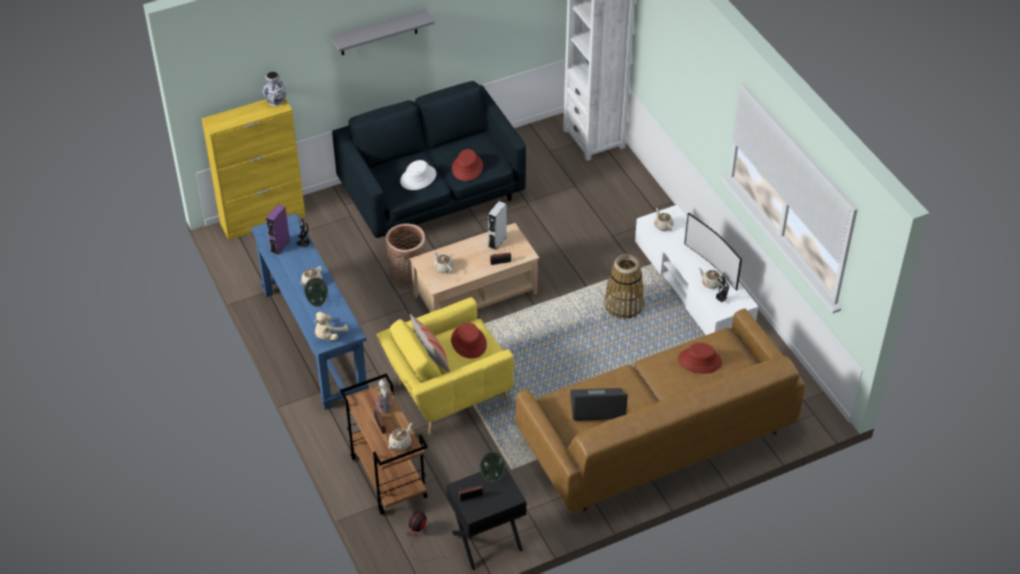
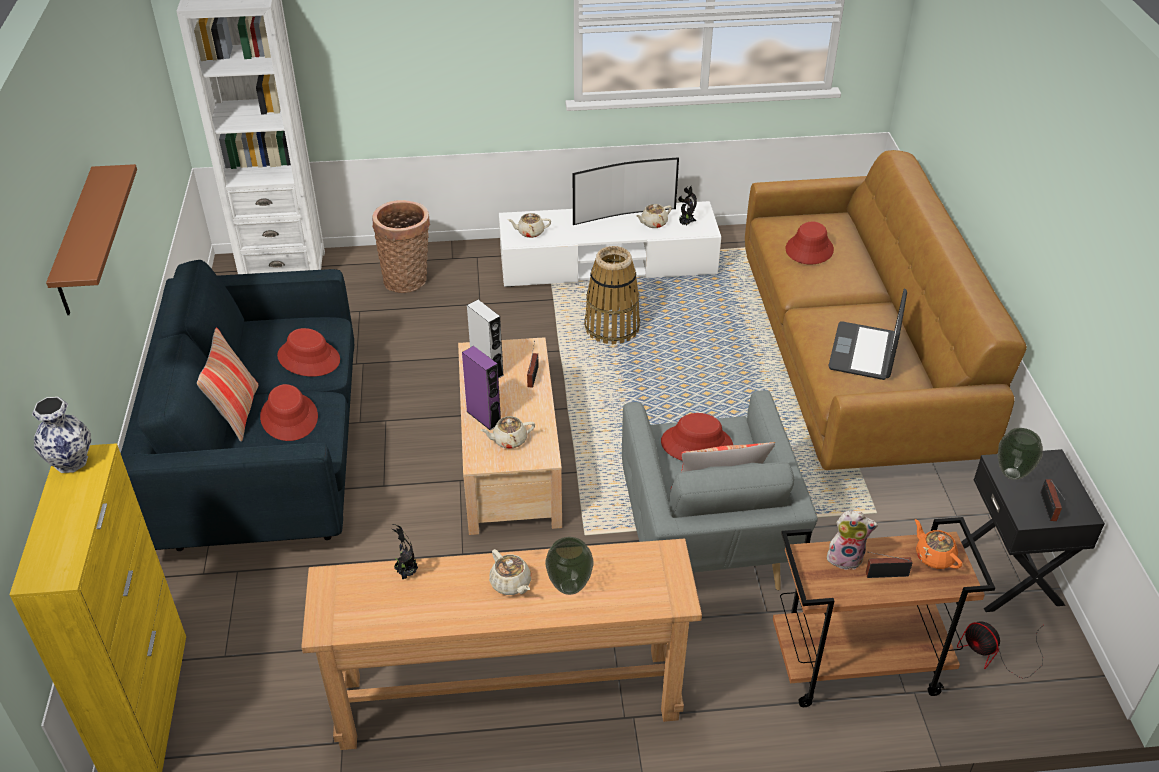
camera: 70 degrees left, 5 degrees down
(280, 246) = (385, 610): purple speaker -> purple speaker (483, 417)
(314, 341) = (508, 697): blue console table -> brown console table
(328, 335) = (660, 589): beige plush toy -> none
(378, 33) = (77, 243): grey shelf -> brown shelf
(400, 443) = (934, 557): beige teapot -> orange teapot
(407, 276) = (427, 532): basket -> basket (407, 279)
(412, 158) = (237, 413): none -> pillow
(418, 178) = (289, 417): white hat -> red hat
(447, 395) = (705, 547): yellow armchair -> grey armchair

